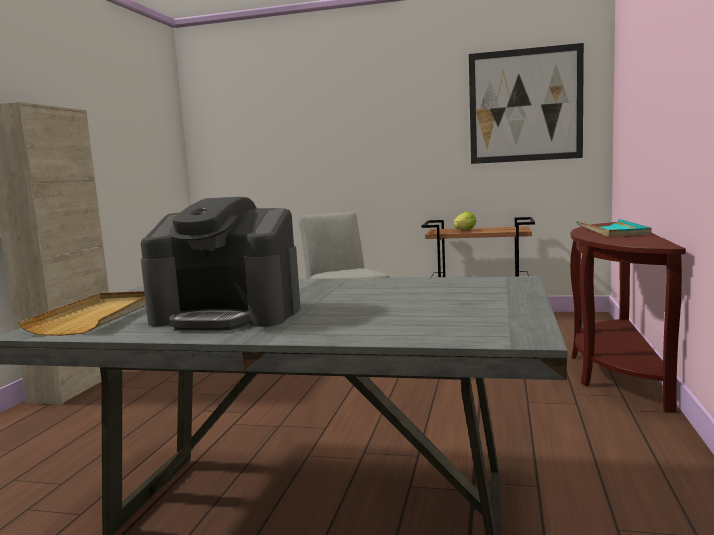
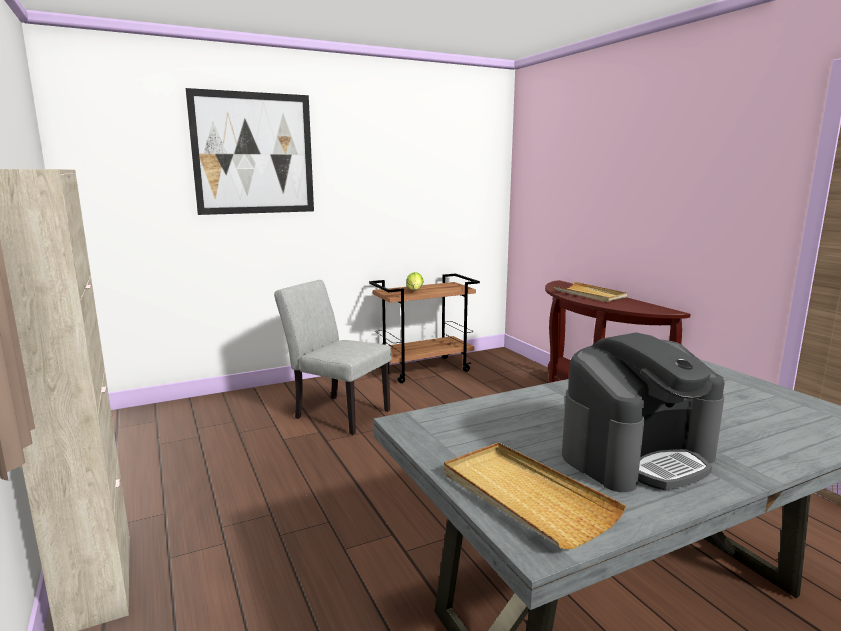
camera: 40 degrees left, 5 degrees up
(525, 105) = (450, 174): picture -> picture (254, 154)
(612, 231) = (589, 294): turquoise tray -> beige tray

